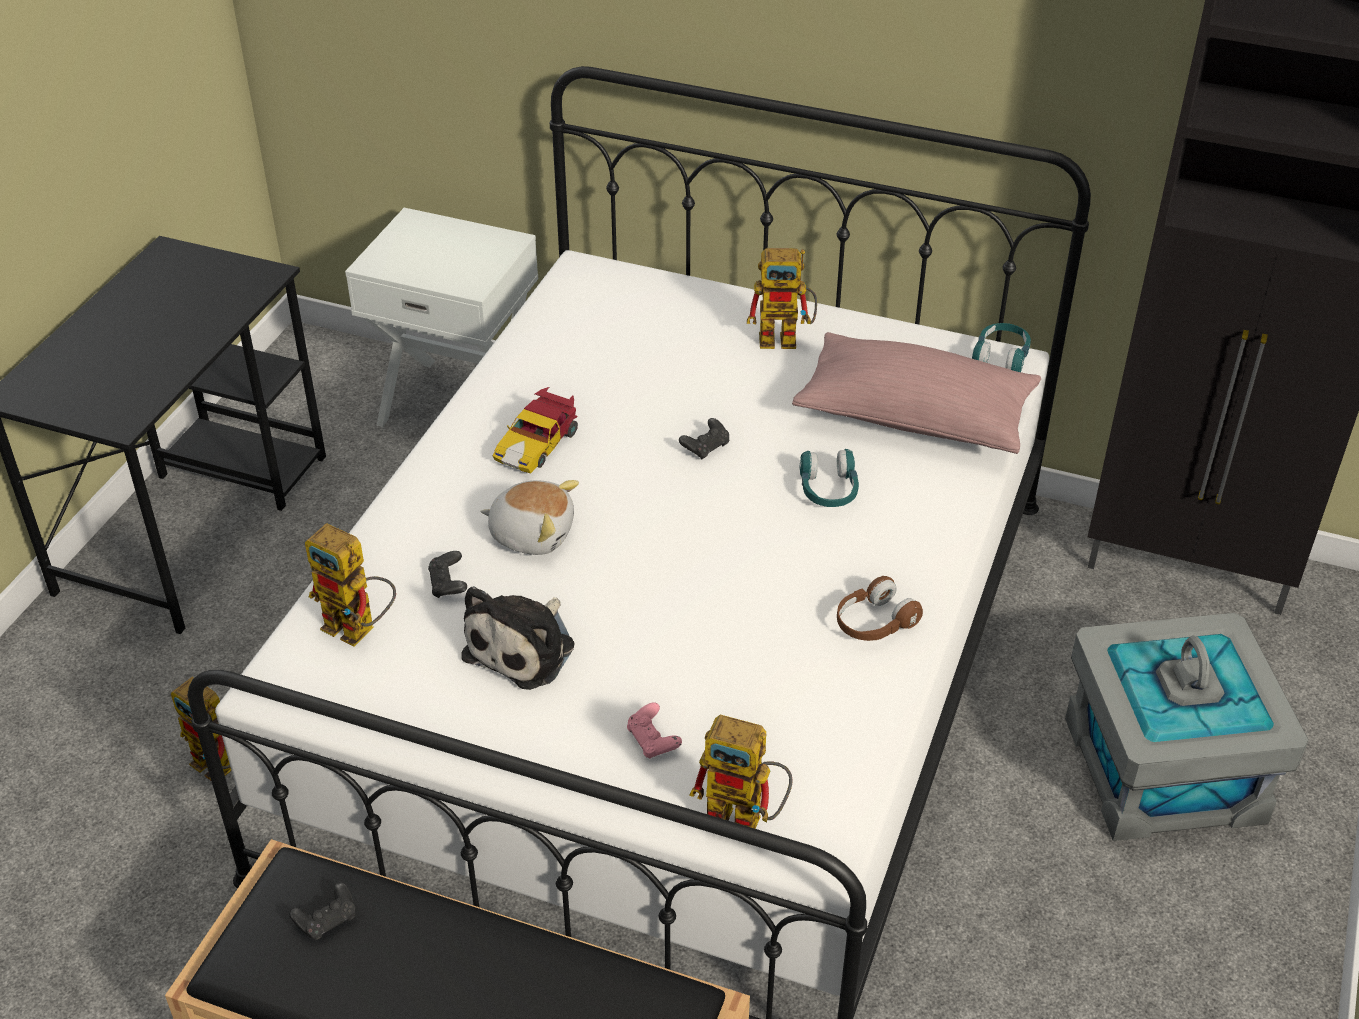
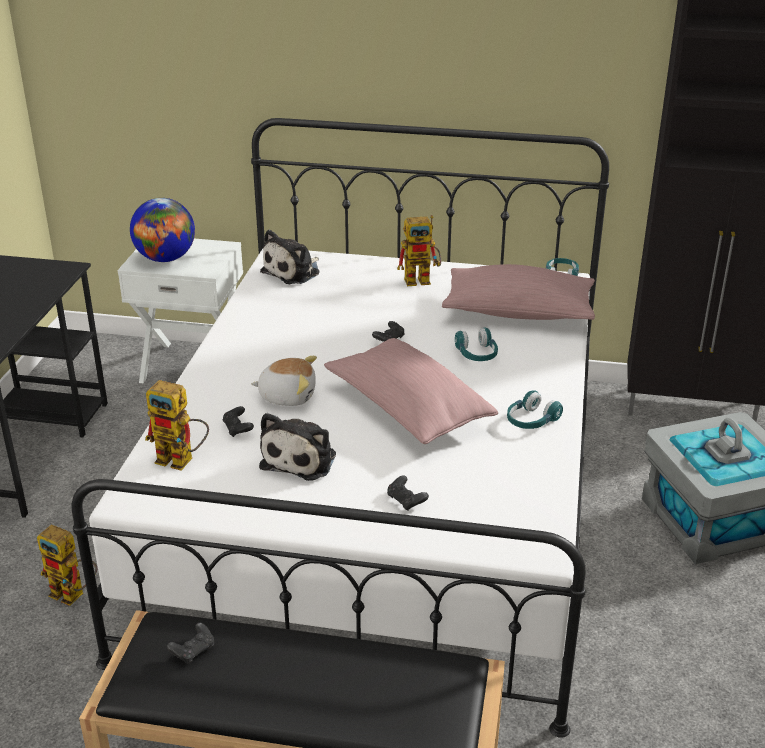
camera: 10 degrees left, 10 degrees down
(418, 256) = (165, 258): none -> globe
(537, 445) = (276, 348): toy car -> none
(597, 303) = (293, 272): none -> plush toy
(653, 741) = (406, 501): pink game controller -> black game controller
(698, 579) = (407, 409): none -> pink pillow
(746, 821) = (484, 538): toy robot -> none
(874, 623) = (531, 421): brown headphones -> turquoise headphones

